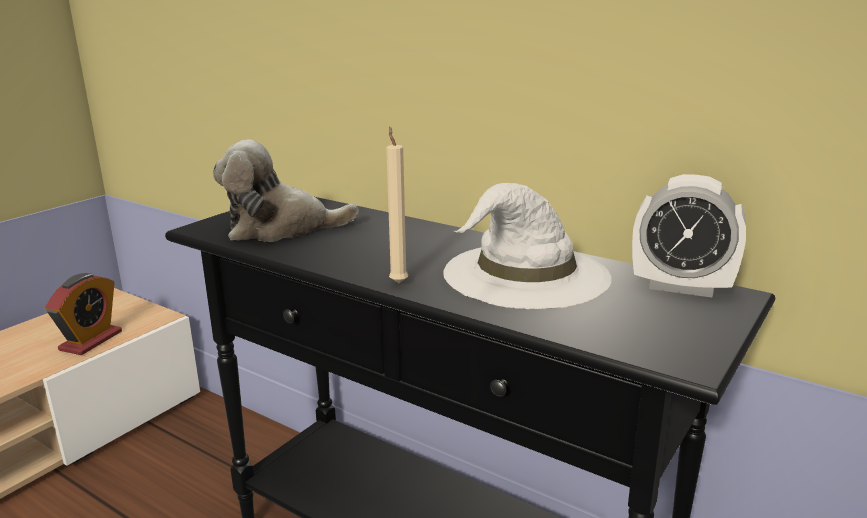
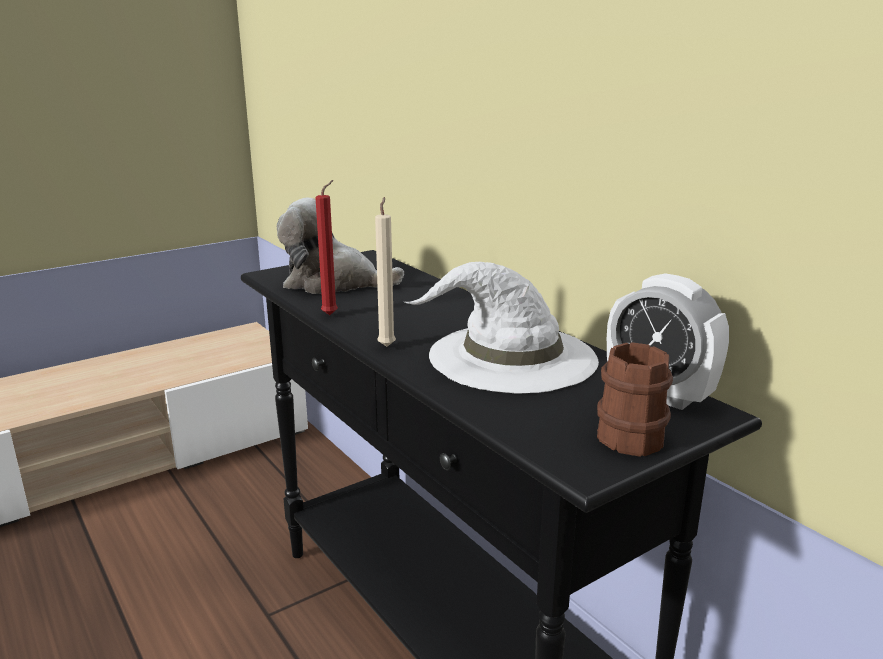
camera: 20 degrees right, 0 degrees up
(91, 341) = (215, 364): alarm clock -> none
(310, 260) = (332, 314): none -> red candle
(694, 325) = (631, 433): none -> brown mug

